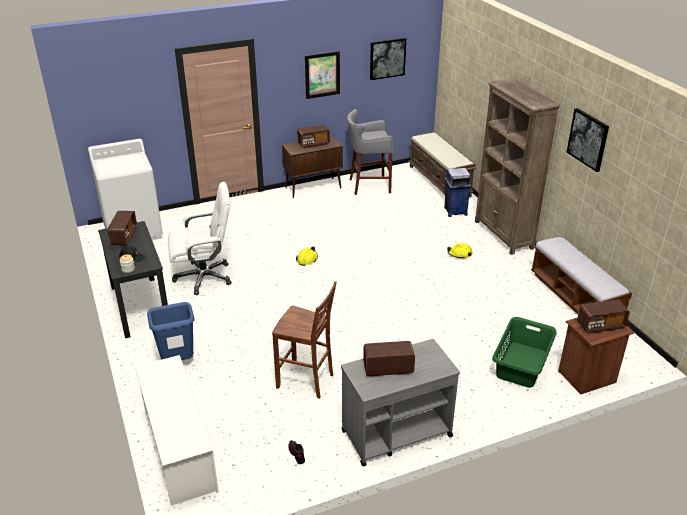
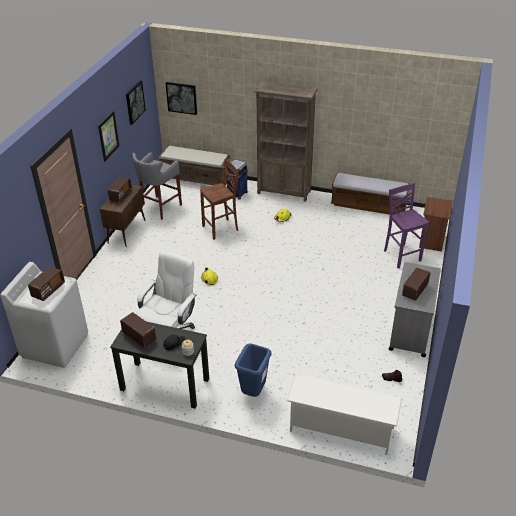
camera: 50 degrees left, 5 degrees up
(306, 381) = (333, 342): brown stool -> brown stool (221, 229)
(522, 364) = (401, 255): green laundry basket -> purple stool
(588, 139) = (348, 103): picture -> picture (181, 98)
(600, 325) = (438, 207): radio -> radio (48, 290)

